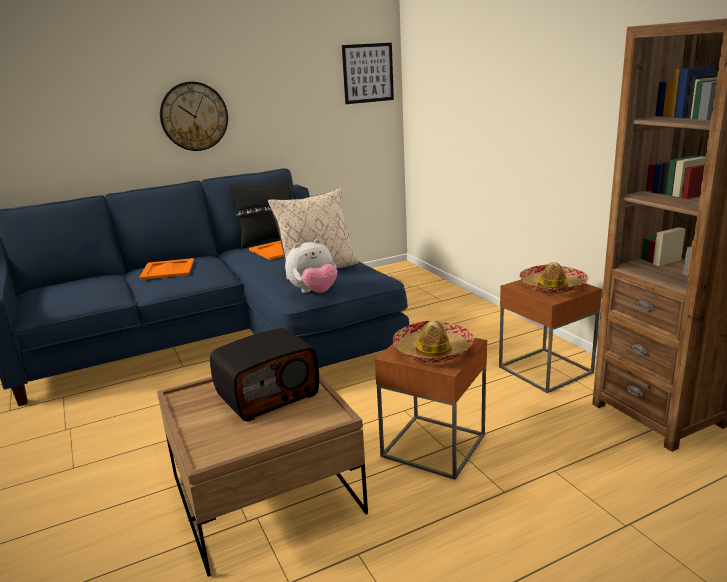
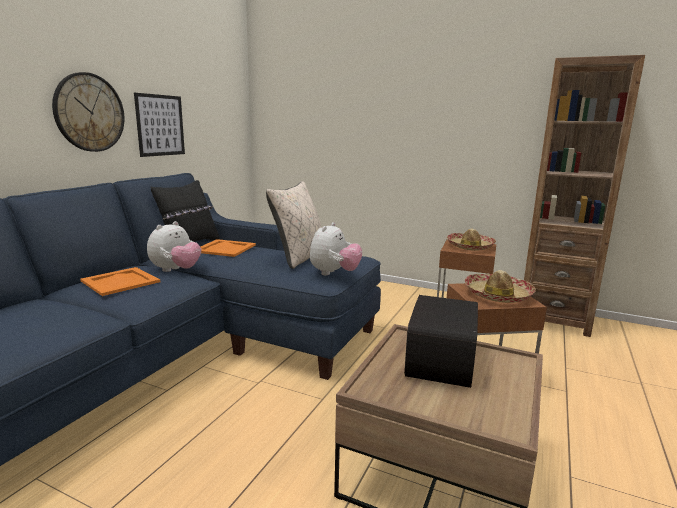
camera: 40 degrees left, 5 degrees down
(220, 266) = (176, 270): none -> plush toy
(368, 73) = (229, 93): picture -> picture (160, 125)

